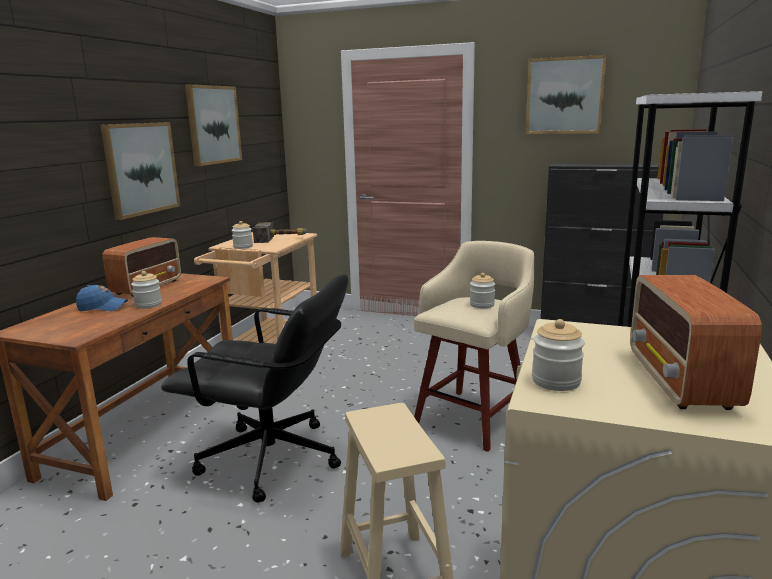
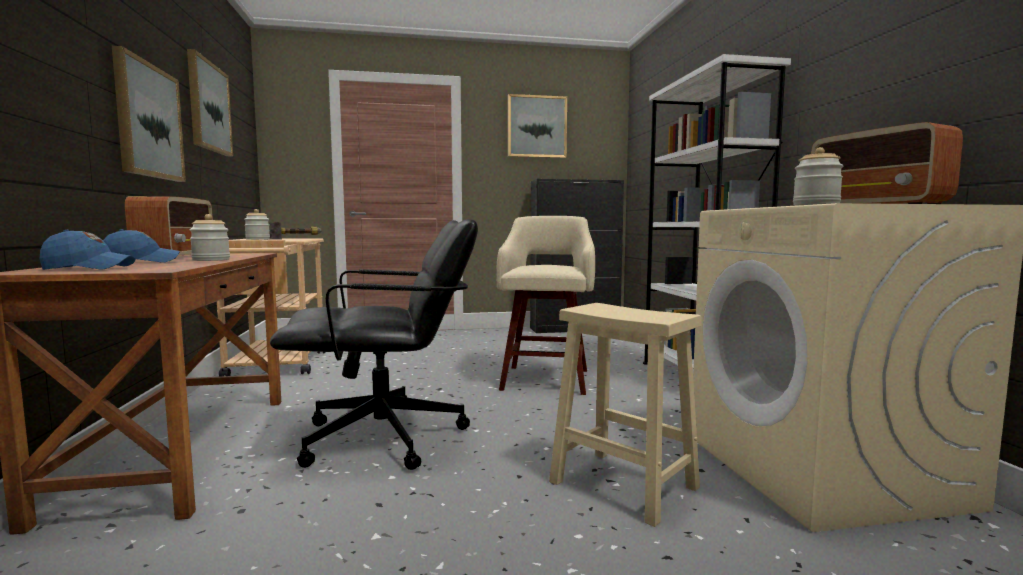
camera: 30 degrees left, 10 degrees down
(53, 325) = (89, 268): none -> blue cap
(482, 305) = (553, 264): jar -> none

